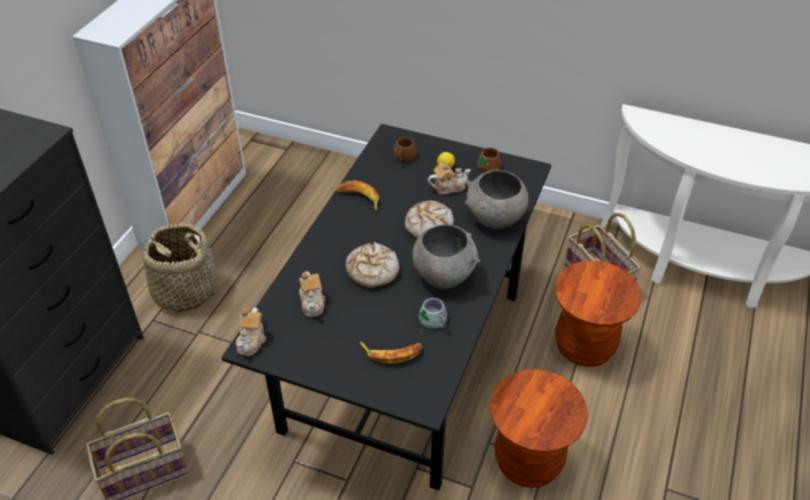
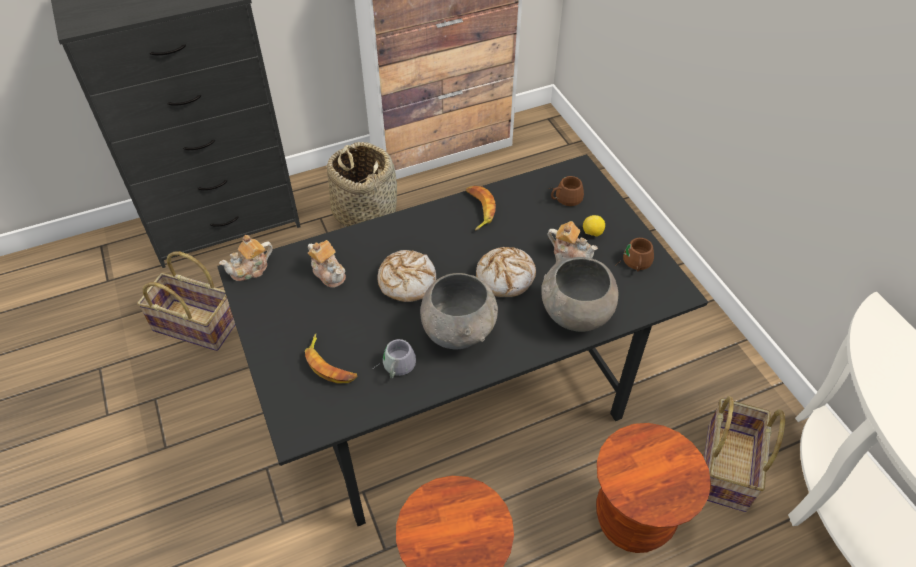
camera: 45 degrees right, 5 degrees up
(312, 302) = (329, 273): teapot -> teapot turned 75 degrees counterclockwise

